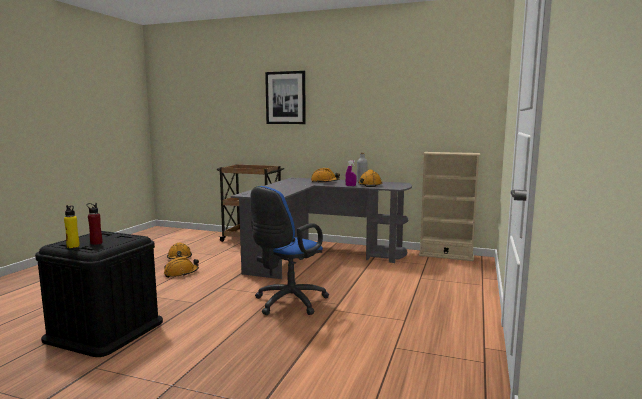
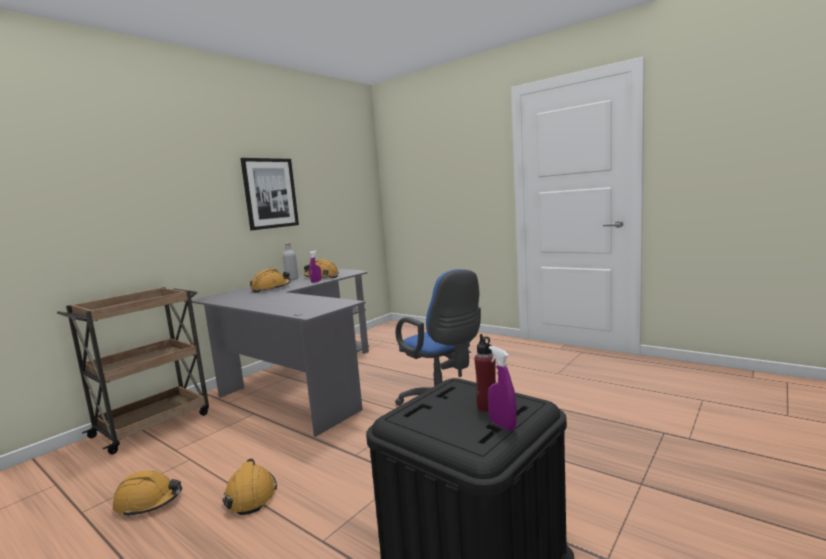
camera: 70 degrees left, 0 degrees up
(73, 246) = (502, 425): yellow bottle -> purple spray bottle
(285, 98) = (154, 176): picture -> picture (270, 193)
(446, 256) = (371, 332): beige bookcase -> none

